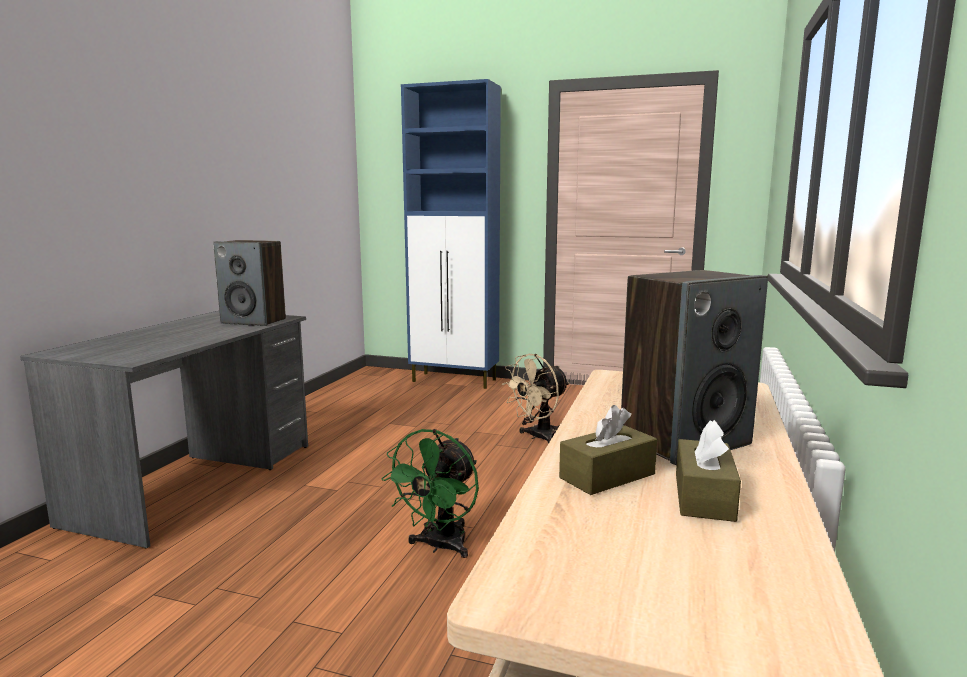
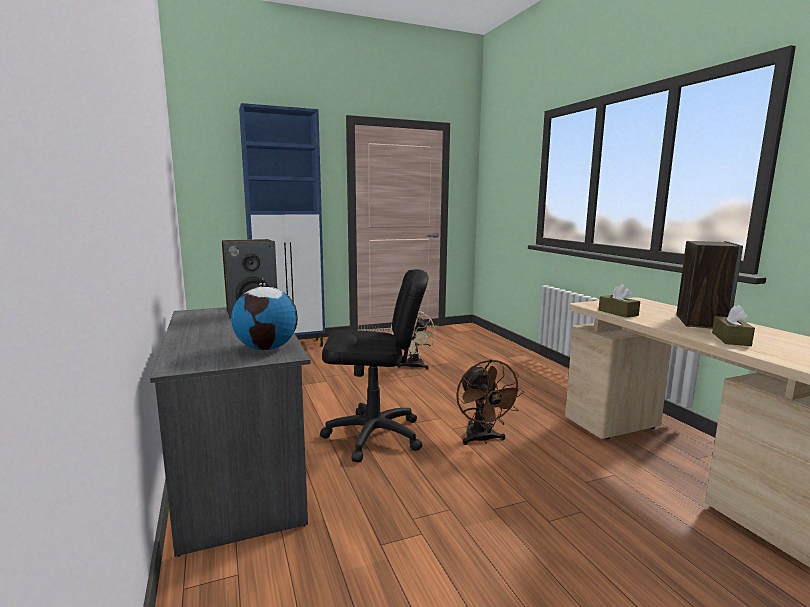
camera: 40 degrees left, 0 degrees up
(145, 352) = (267, 348): none -> globe
(346, 496) = (374, 435): none -> black office chair
(439, 547) = (482, 439): green fan -> brown fan
(704, 496) = (767, 337): brown tissue box -> brown tissue box (618, 313)

